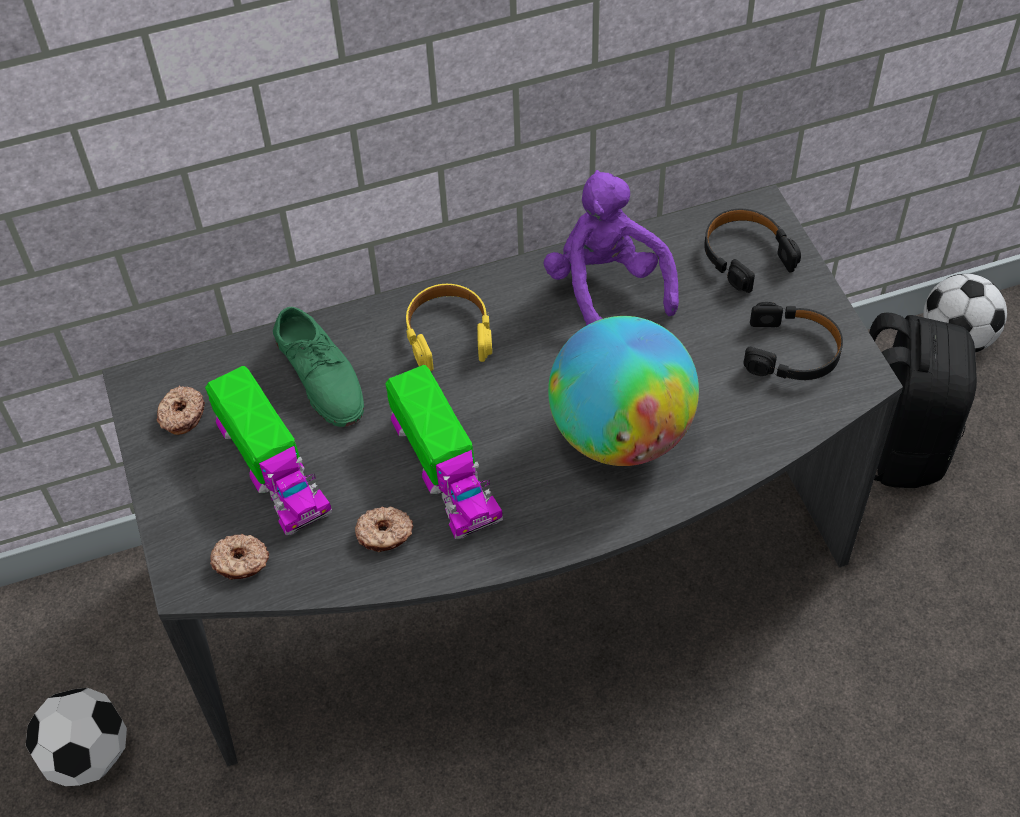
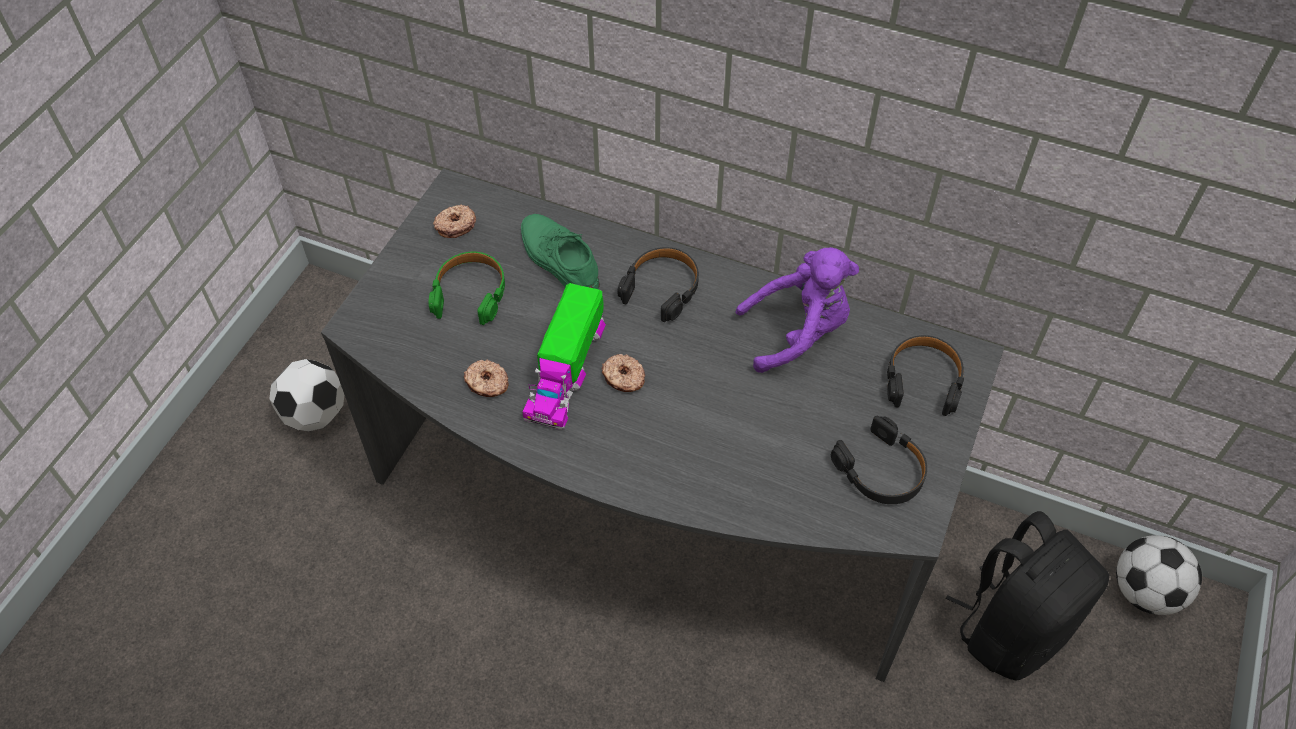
camera: 40 degrees right, 0 degrees up
(241, 562) = (393, 337): donut -> donut (623, 378)
(272, 466) = (470, 293): toy truck -> green headphones
(321, 375) = (558, 259): green shoe -> green shoe turned 135 degrees clockwise
(448, 333) = (662, 288): yellow headphones -> black headphones
(607, 288) = (798, 333): purple plush toy -> purple plush toy turned 60 degrees clockwise
(620, 434) = (698, 435): globe -> none

